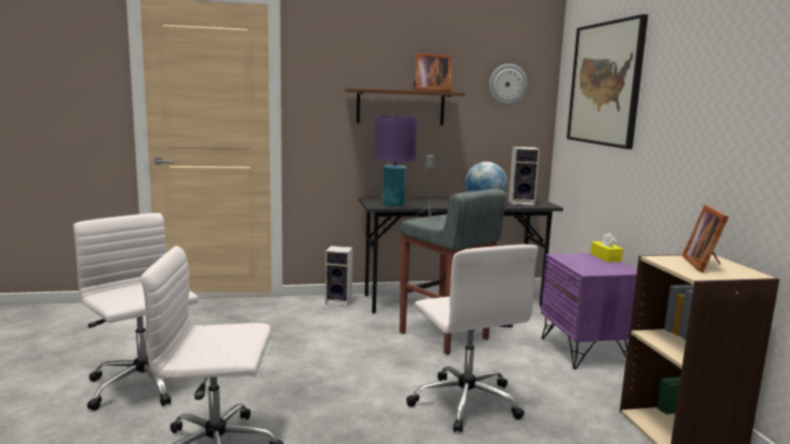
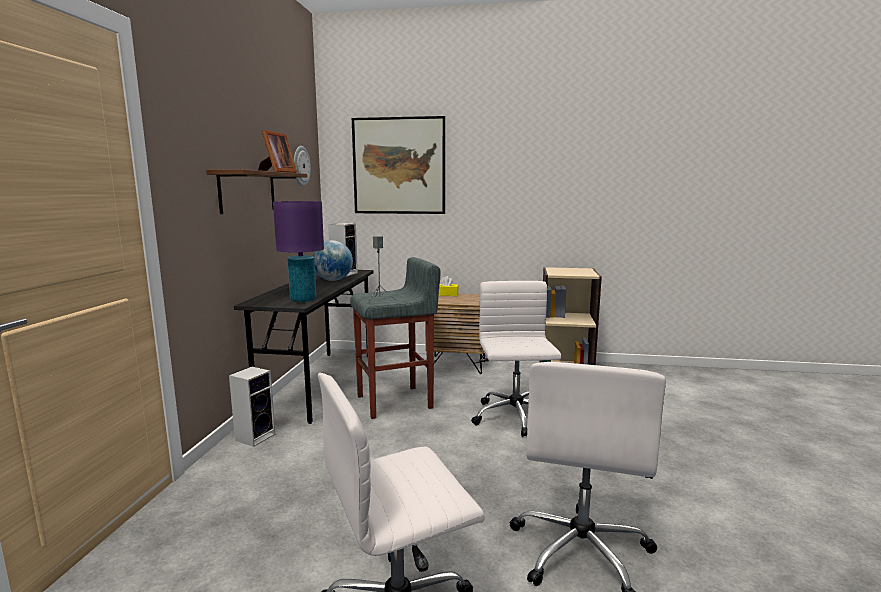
camera: 70 degrees left, 0 degrees up
(465, 402) = (515, 417): white office chair -> white office chair turned 90 degrees counterclockwise
(586, 351) = (457, 364): purple nightstand -> brown nightstand
(704, 264) = (568, 271): picture frame -> none

